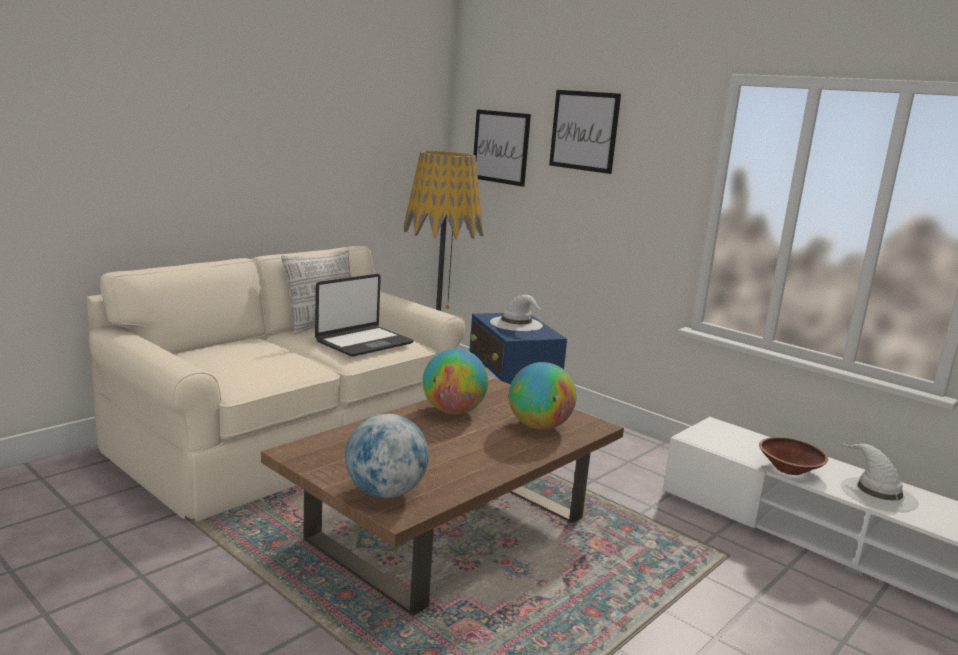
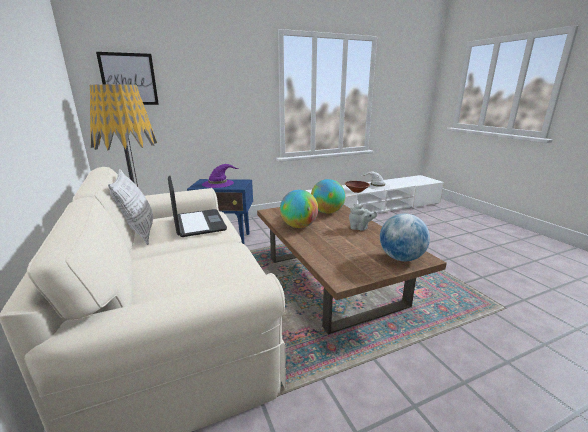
camera: 65 degrees left, 5 degrees up
(487, 457) = (360, 228): none -> grey teapot
(517, 324) = (218, 183): white hat -> purple hat
(584, 131) = (197, 63): picture -> none

